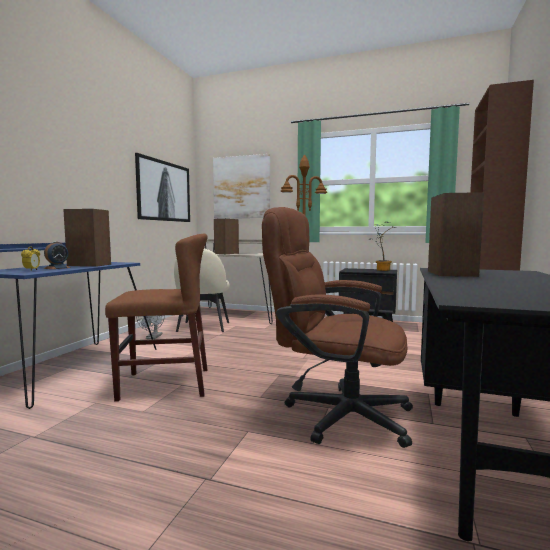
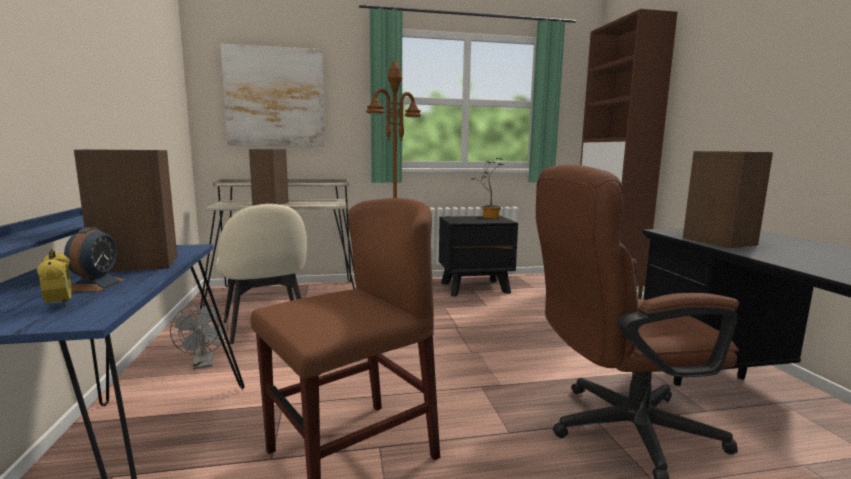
camera: 30 degrees left, 5 degrees up
(164, 191) = (155, 98): picture -> none

